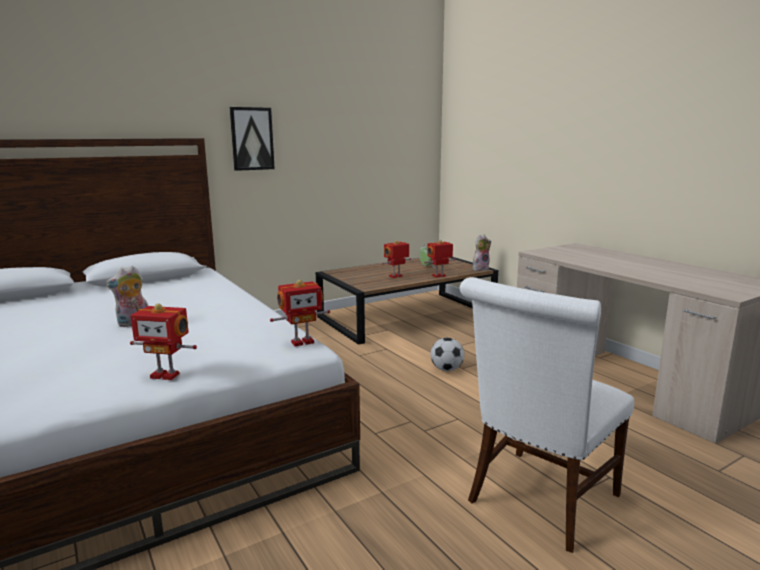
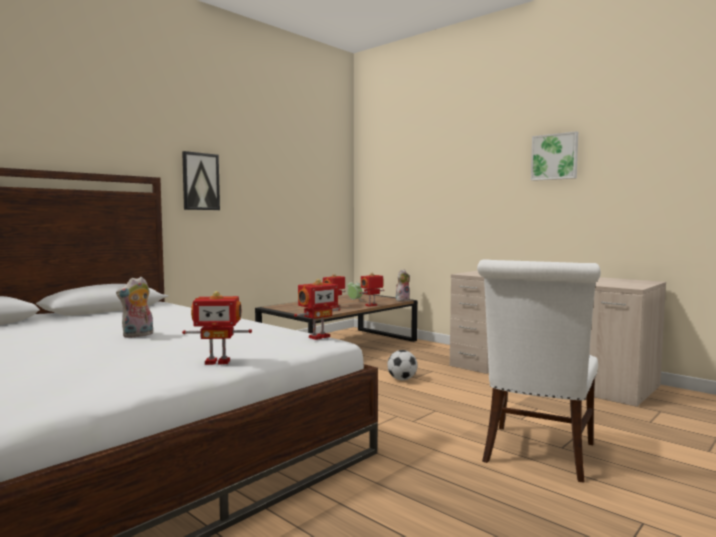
camera: 15 degrees left, 10 degrees down
(668, 105) = (555, 157): none -> picture

